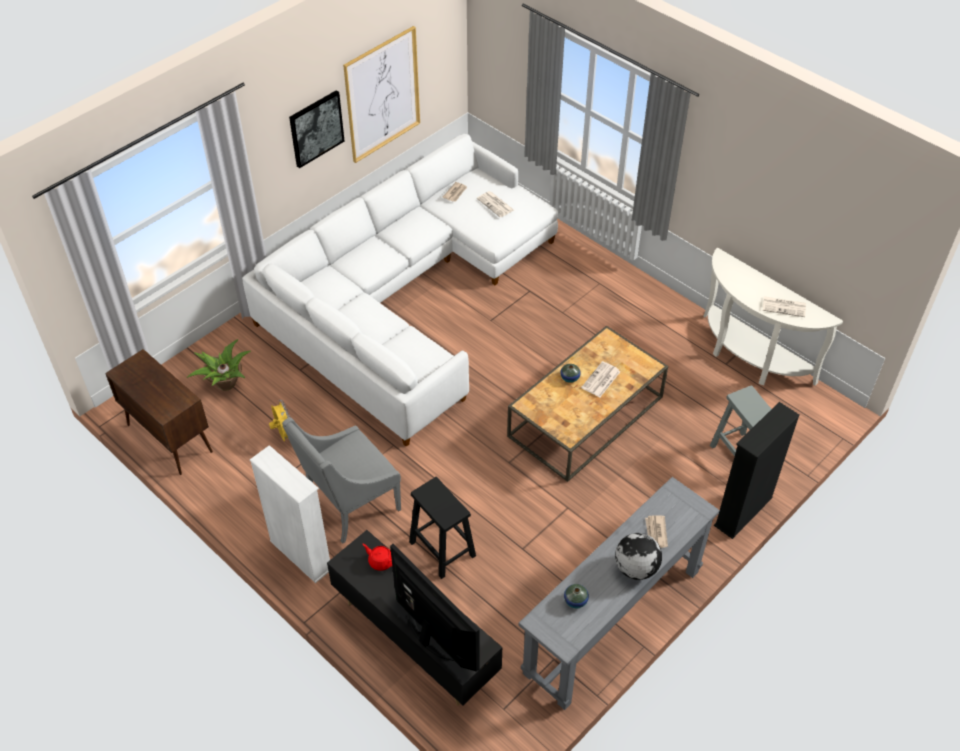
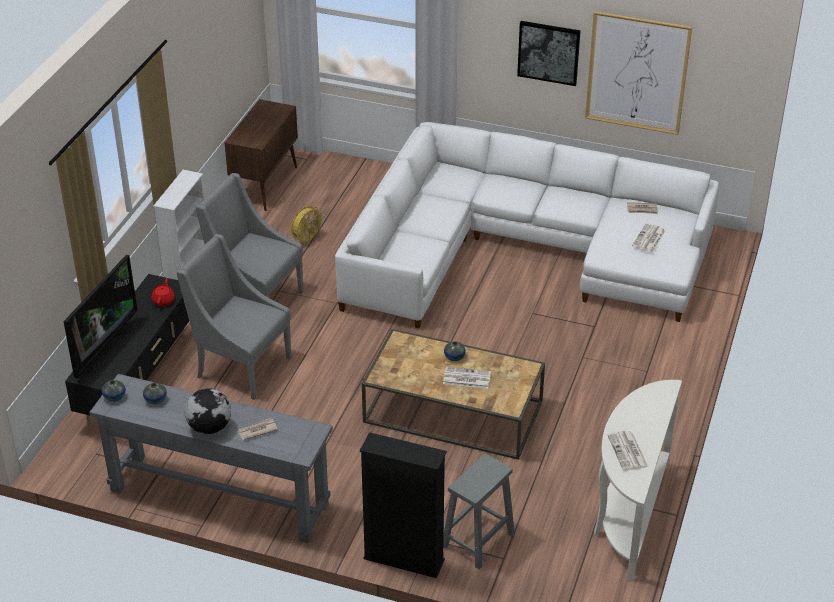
camera: 65 degrees right, 10 degrees down
(225, 384) = (340, 191): potted plant -> none
(441, 548) = (240, 367): black stool -> grey armchair
(554, 634) = (114, 397): none -> vase

